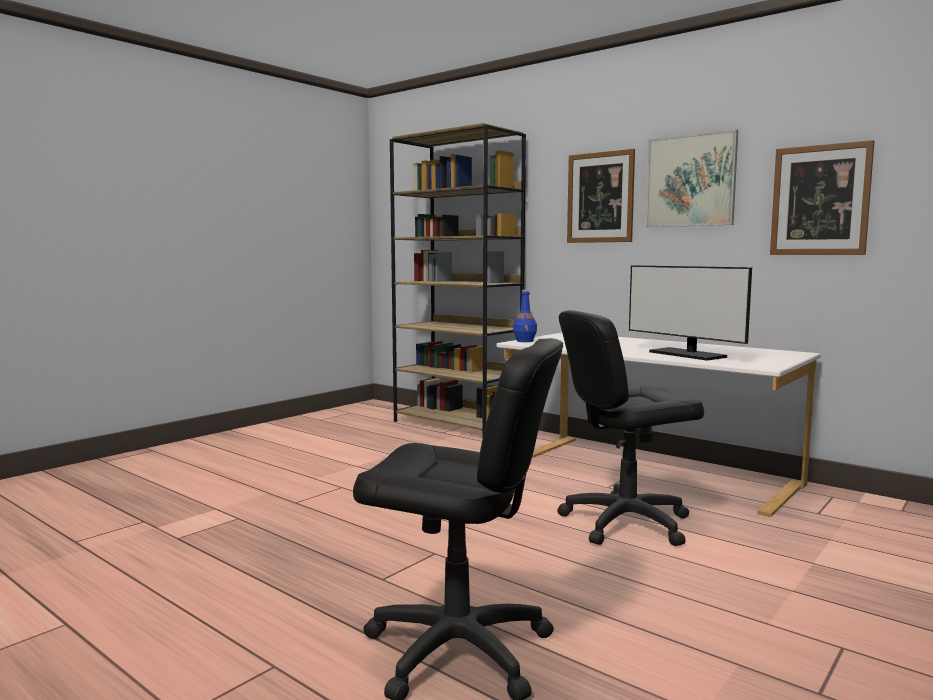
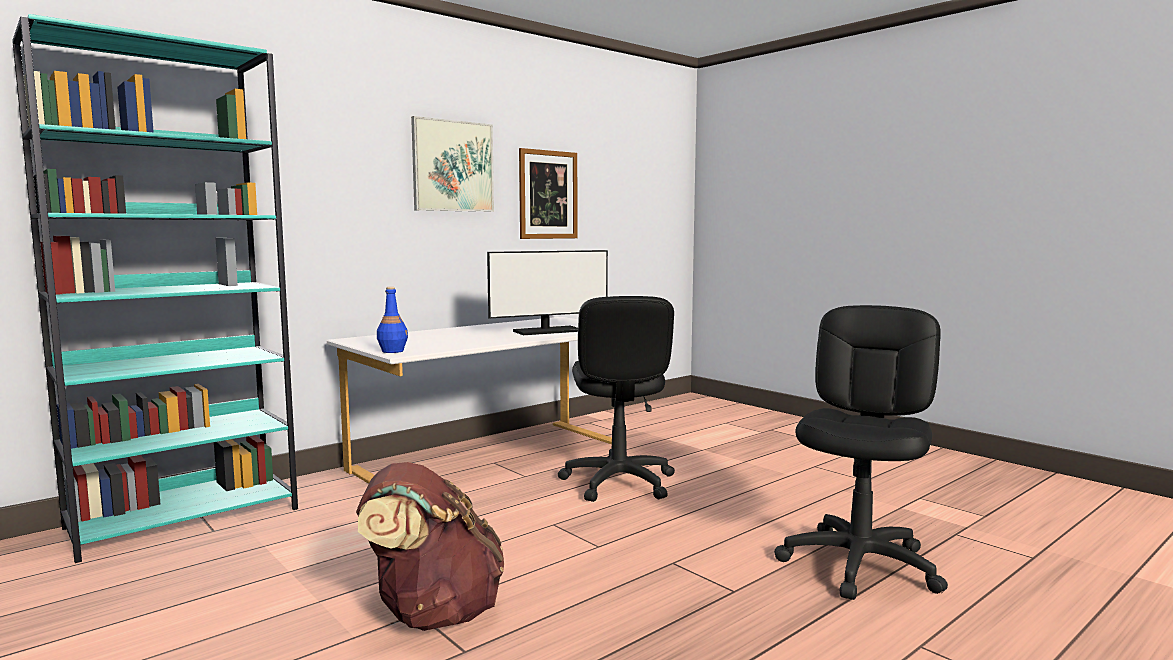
camera: 80 degrees left, 0 degrees up
(341, 490) = (433, 614): none -> brown backpack
(458, 425) = (185, 518): brown bookcase -> turquoise bookcase
(600, 197) = (357, 173): picture -> none

